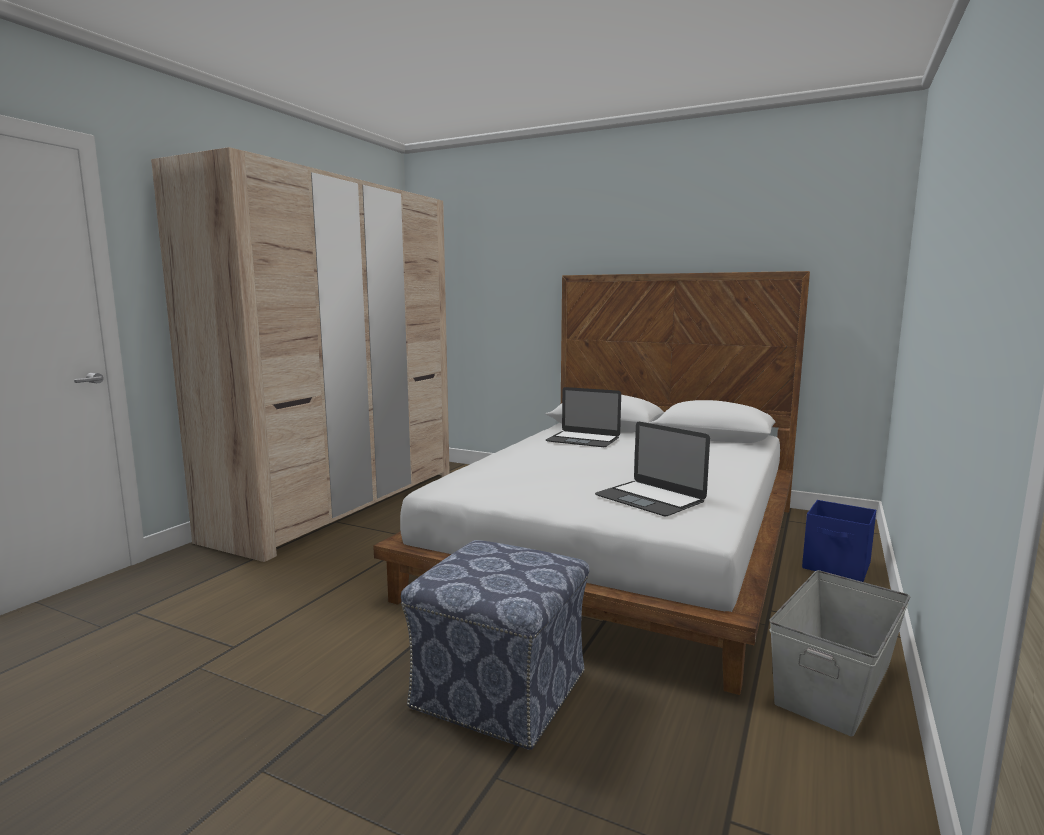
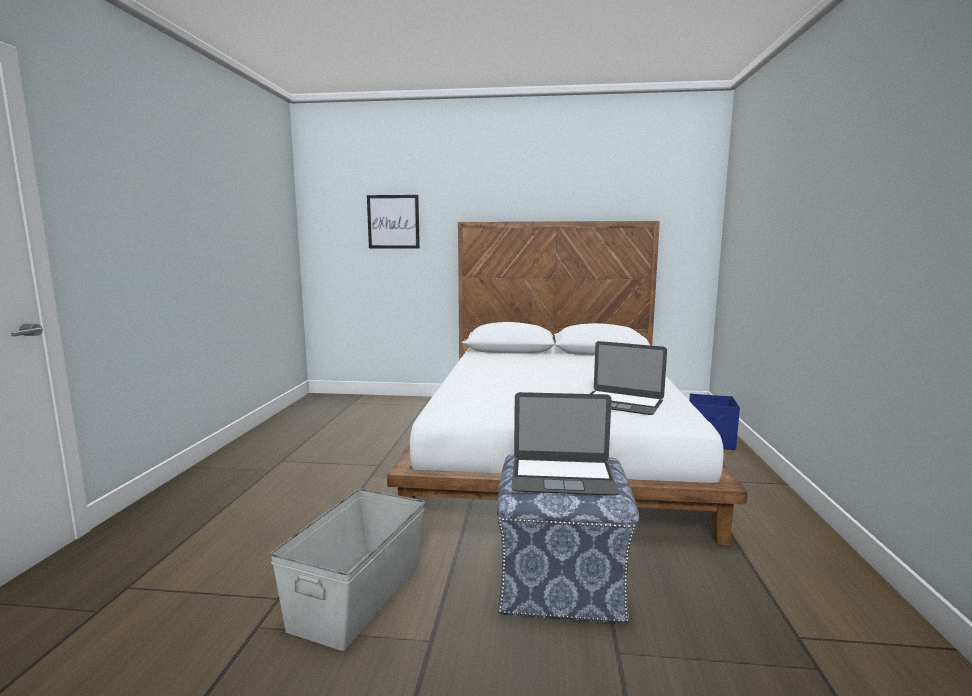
camera: 20 degrees left, 0 degrees up
(342, 504) = (273, 444): beige wardrobe -> none
(498, 276) = (393, 222): none -> picture
(583, 439) = (508, 362): laptop -> laptop (562, 477)
(833, 683) = (776, 523): grey storage box -> grey storage box (356, 595)

